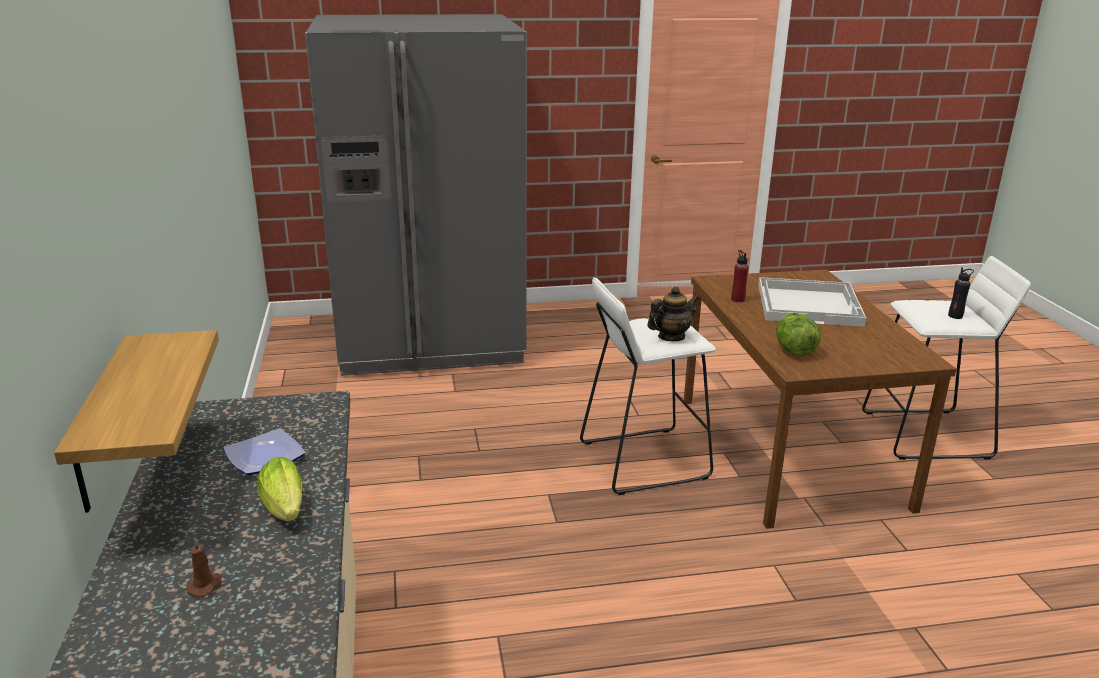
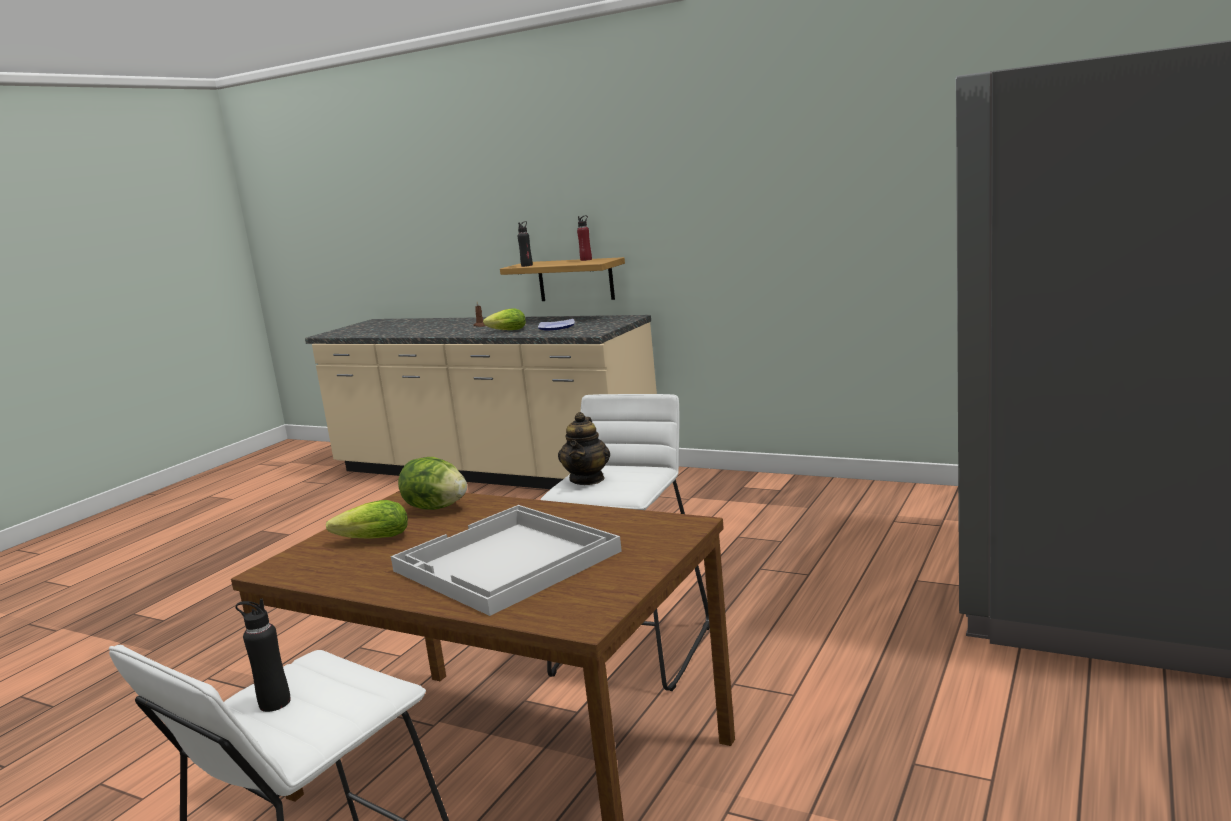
camera: 130 degrees right, 10 degrees down
(161, 412) = (527, 265): none -> black bottle
(737, 299) = (598, 521): red bottle -> red bottle (586, 259)
(857, 350) = (369, 540): none -> lettuce

